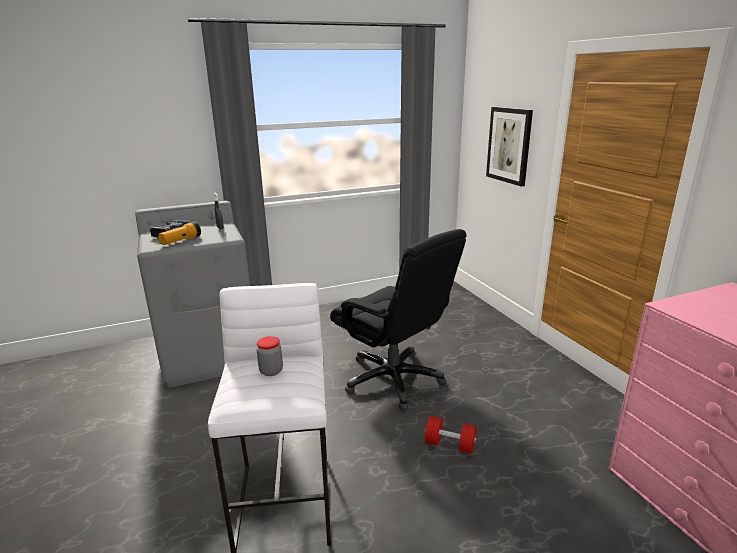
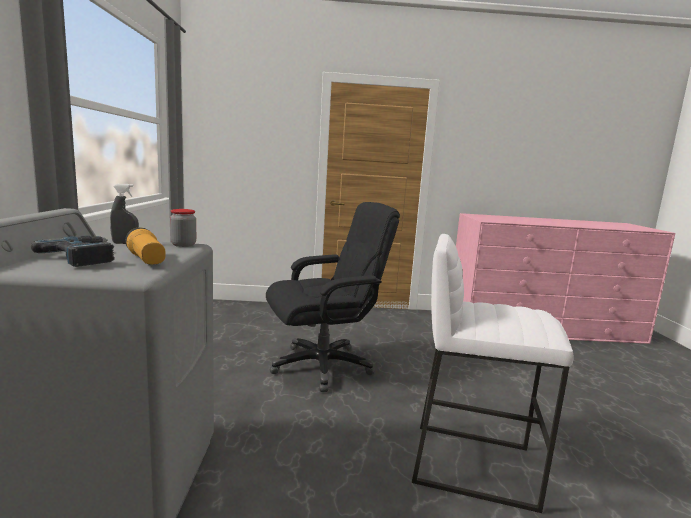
camera: 70 degrees left, 10 degrees down
(271, 371) = (499, 310): jar -> jar (183, 245)
(450, 445) = (425, 369): red dumbbell -> none
(509, 145) = (263, 151): picture -> none

